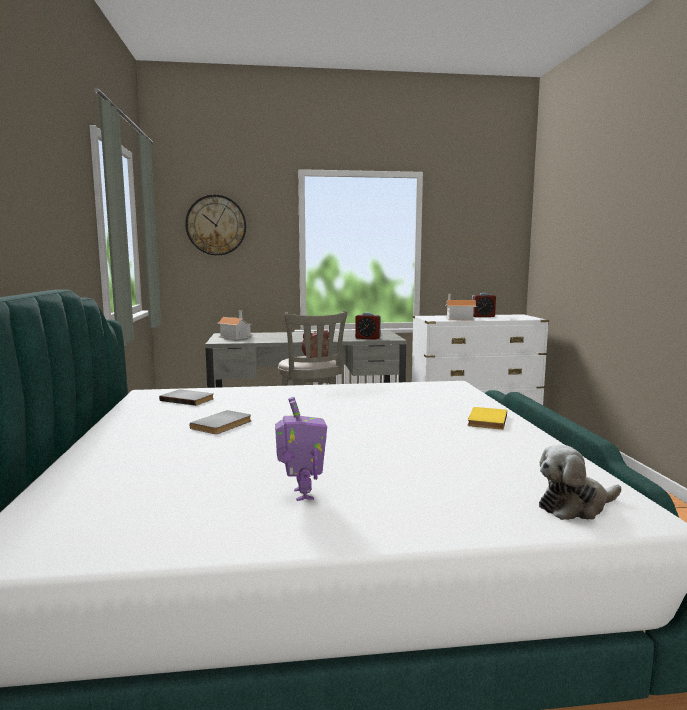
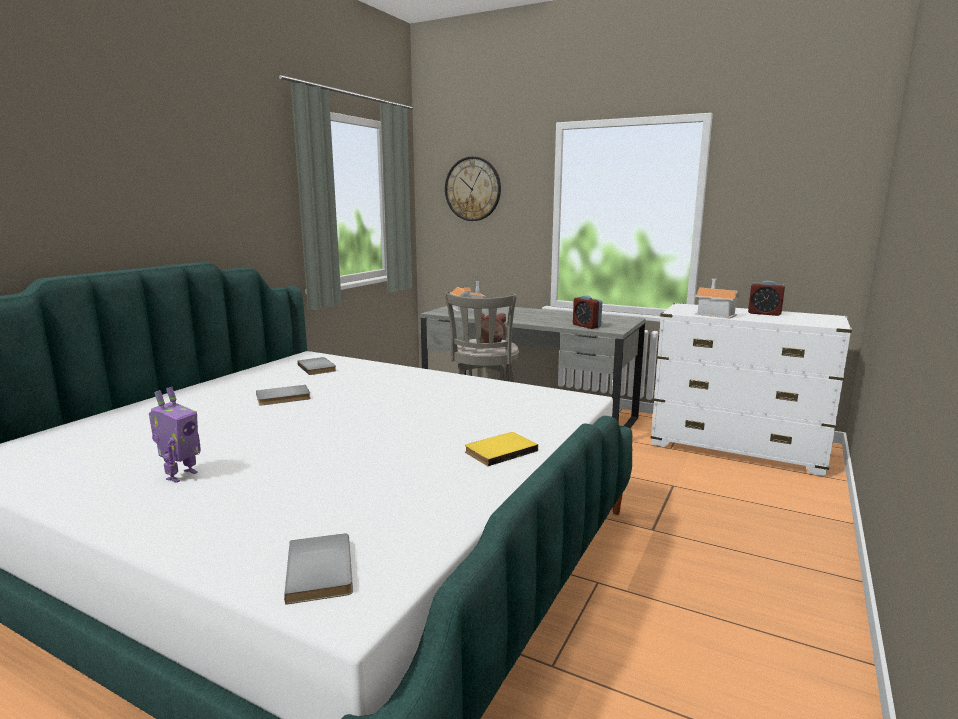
camera: 35 degrees right, 5 degrees up
(575, 506) = (323, 570): plush toy -> grey book

